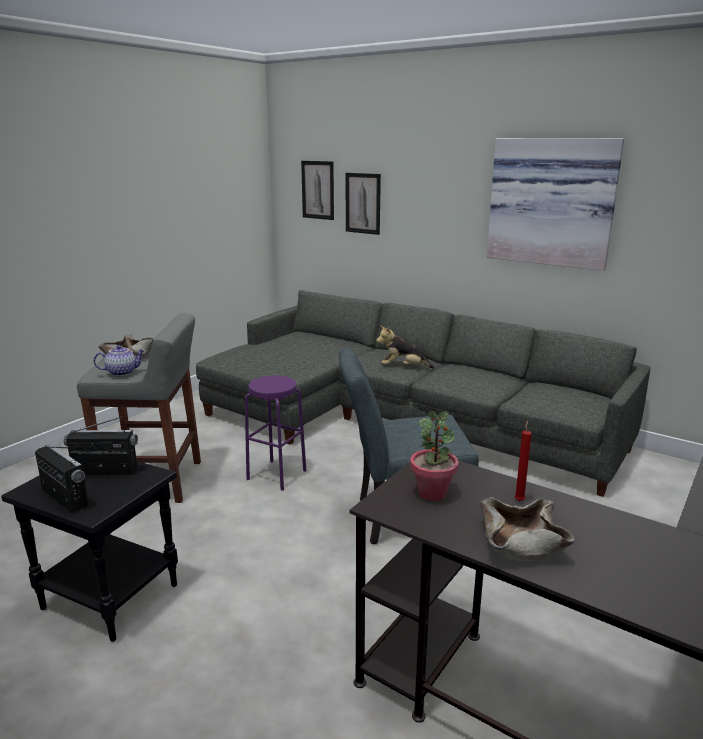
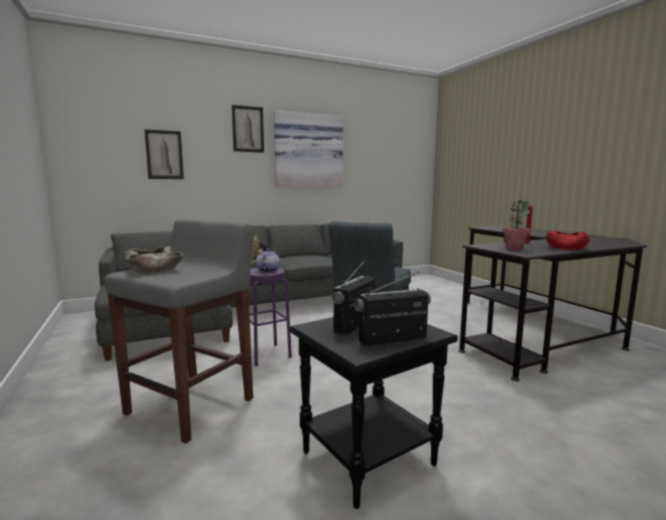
camera: 60 degrees left, 10 degrees down
(122, 372) = (196, 273): teapot -> teapot (267, 271)
(318, 190) = (111, 144): picture -> picture (248, 129)
(520, 544) = (566, 247): beige bowl -> red bowl

